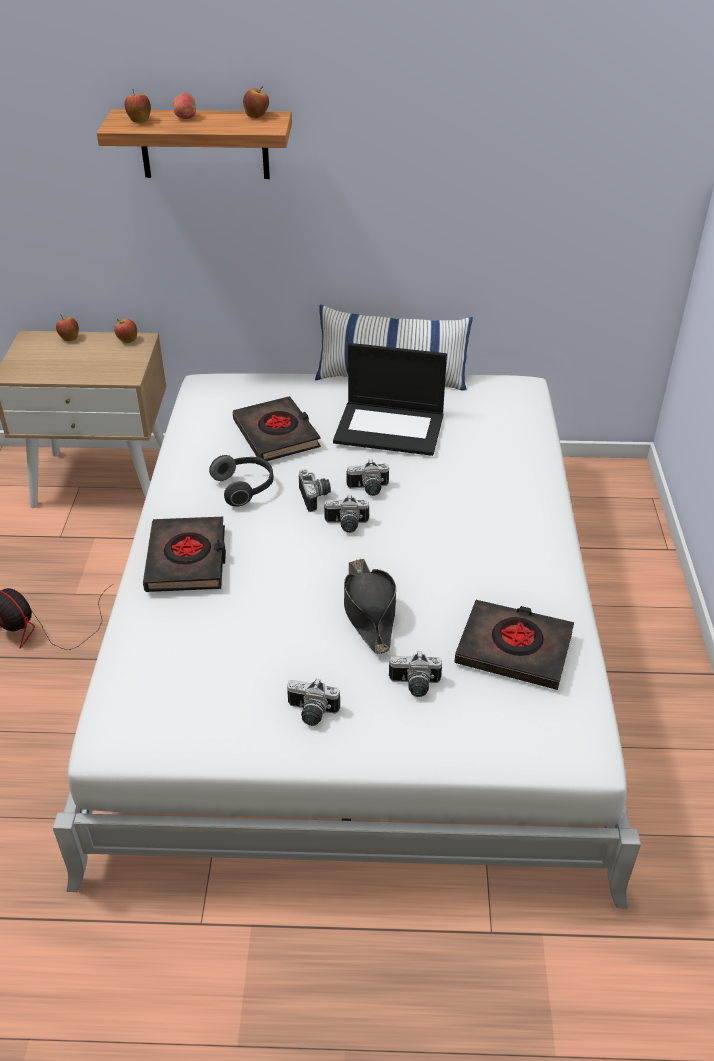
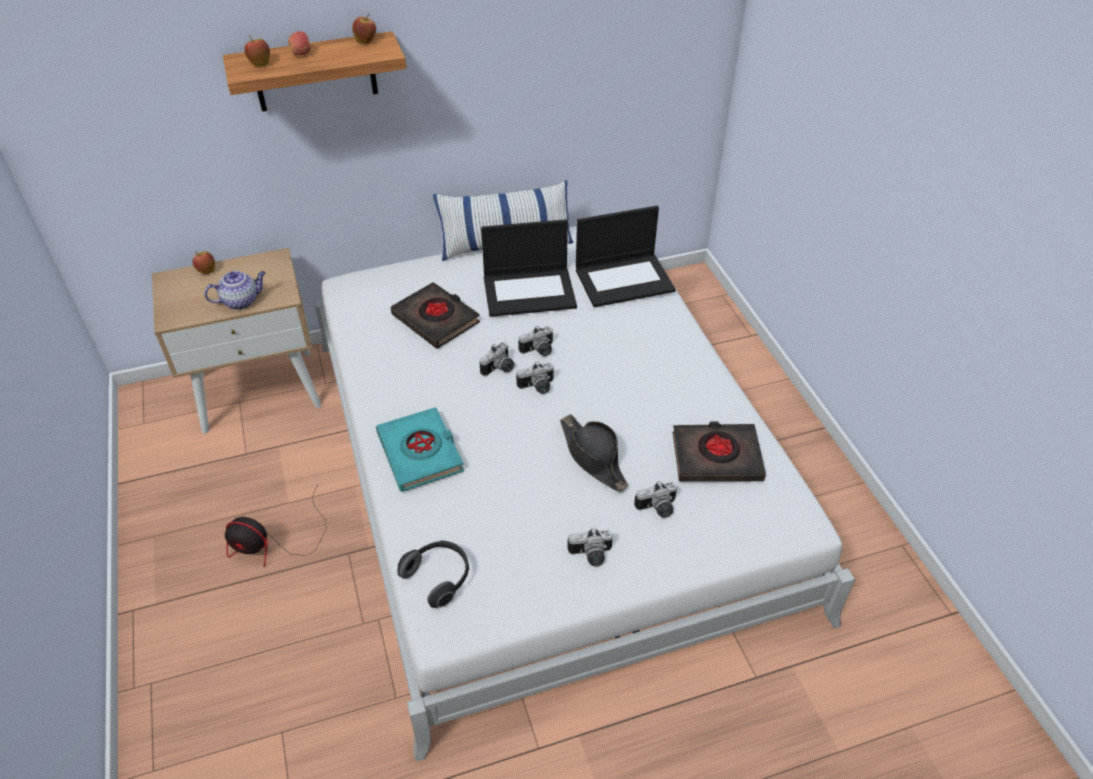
camera: 20 degrees left, 5 degrees up
(85, 371) = (241, 301): none -> teapot
(127, 340) = (263, 261): apple -> none
(187, 560) = (420, 453): black book -> turquoise book
(245, 488) = (435, 375): headphones -> headphones (439, 577)
(316, 497) = (500, 369): camera -> camera turned 75 degrees clockwise
(504, 438) = (625, 279): none -> laptop

